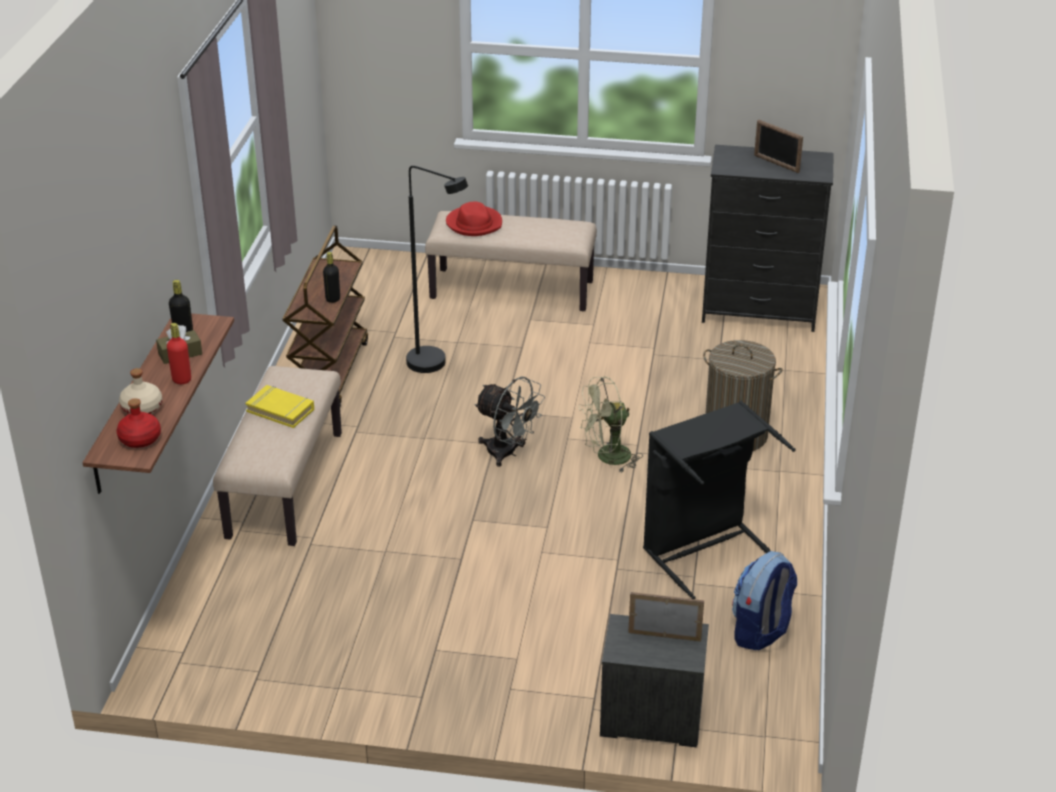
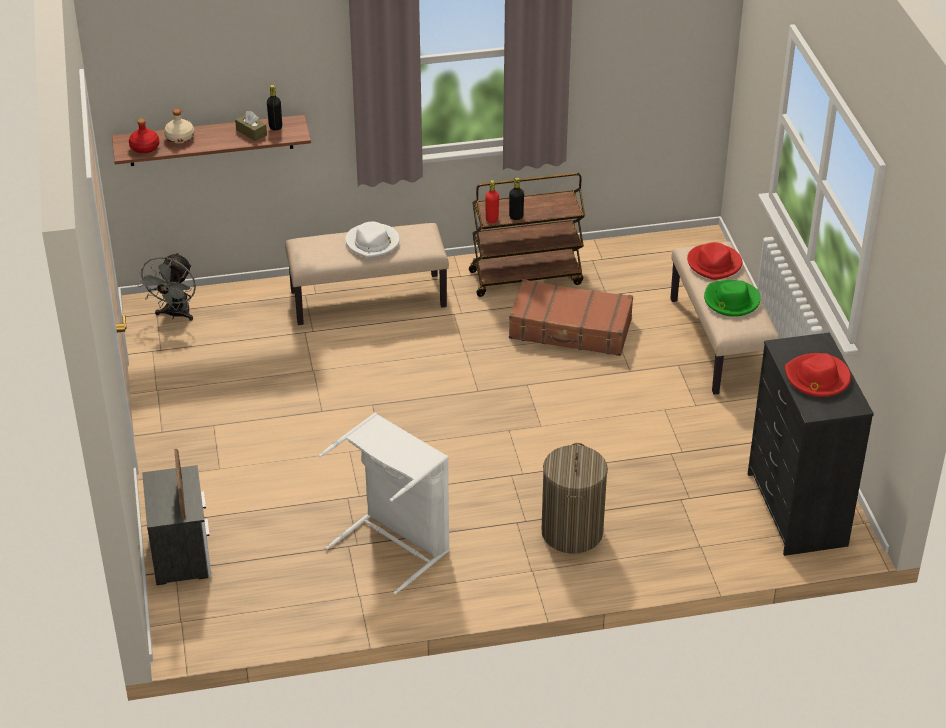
camera: 70 degrees right, 5 degrees up
(181, 379) = (220, 142): red bottle -> red bottle (492, 219)
(281, 410) = (373, 243): yellow book -> white hat
(435, 365) = (570, 329): black floor lamp -> brown suitcase
(508, 453) = (469, 401): grey fan -> grey fan (175, 315)
(535, 229) = (731, 301): none -> green hat
(607, 458) = (493, 459): green fan -> none
(704, 549) = (396, 544): black laundry basket -> white laundry basket
(761, 632) = (303, 597): backpack -> none
(776, 163) = (817, 378): picture frame -> red hat

